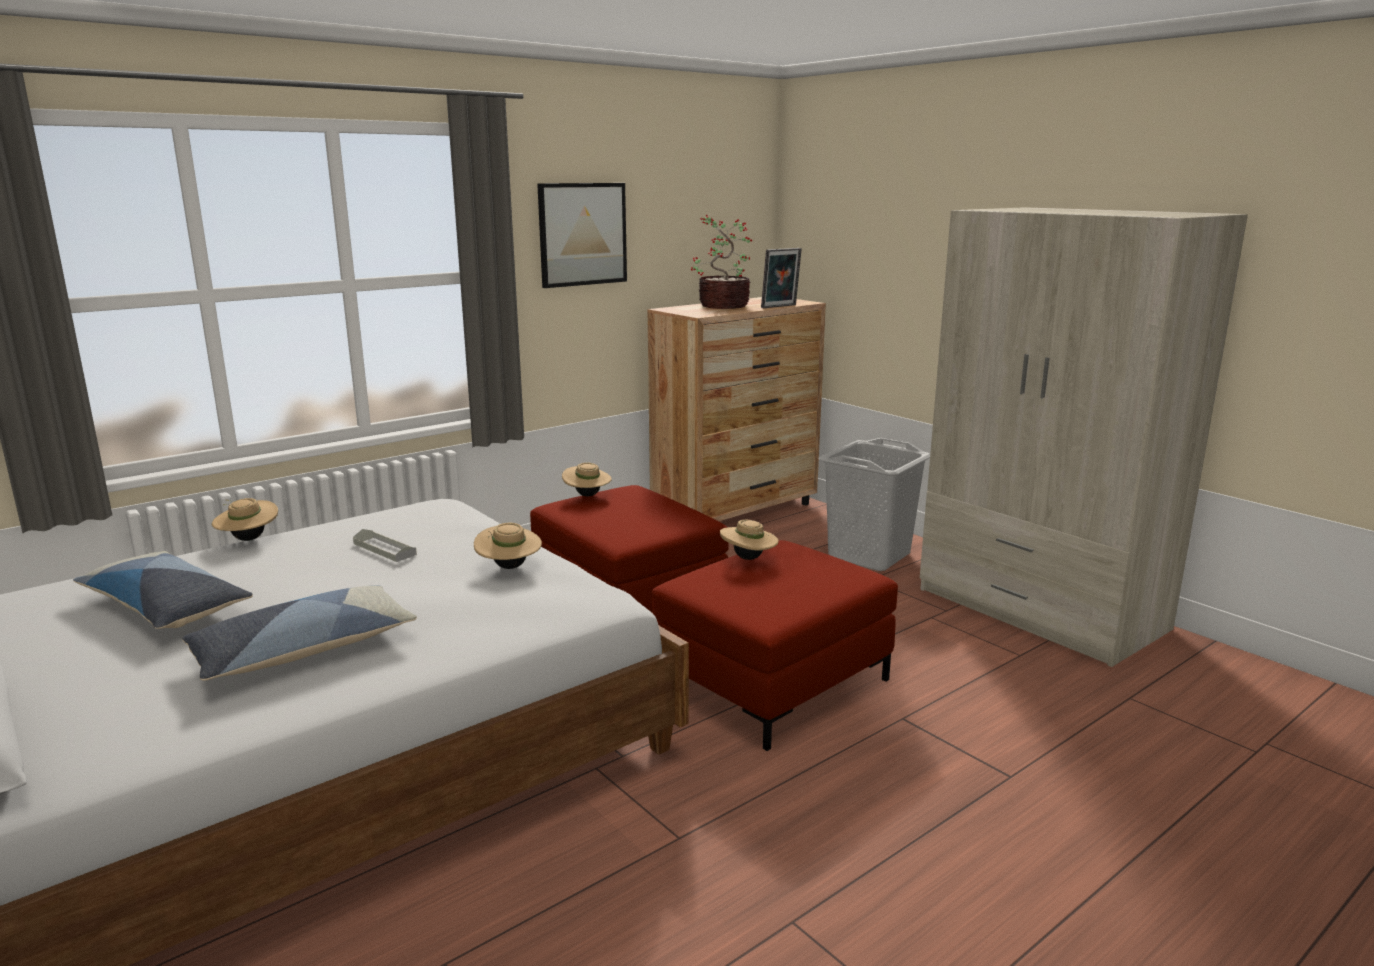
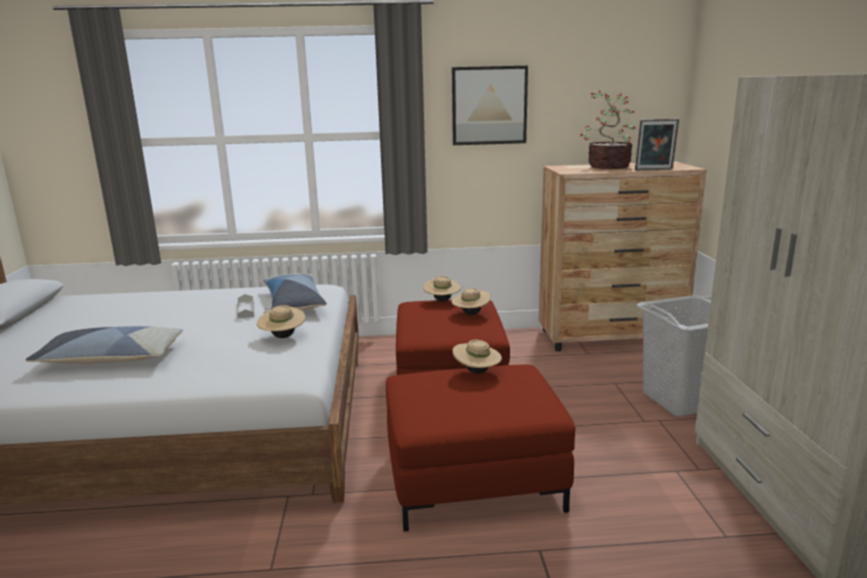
camera: 35 degrees right, 0 degrees up
(165, 607) = (108, 317): pillow -> pillow (294, 303)
(248, 539) = (201, 289): beige hat -> beige hat (471, 314)

